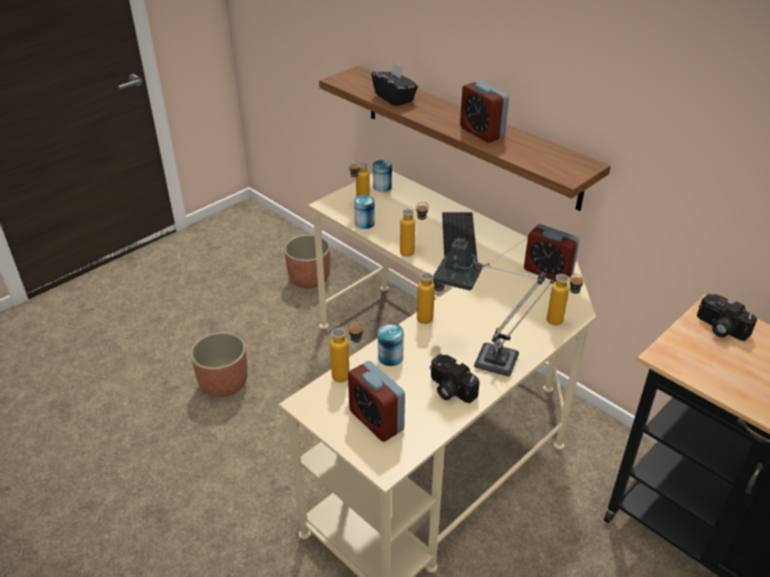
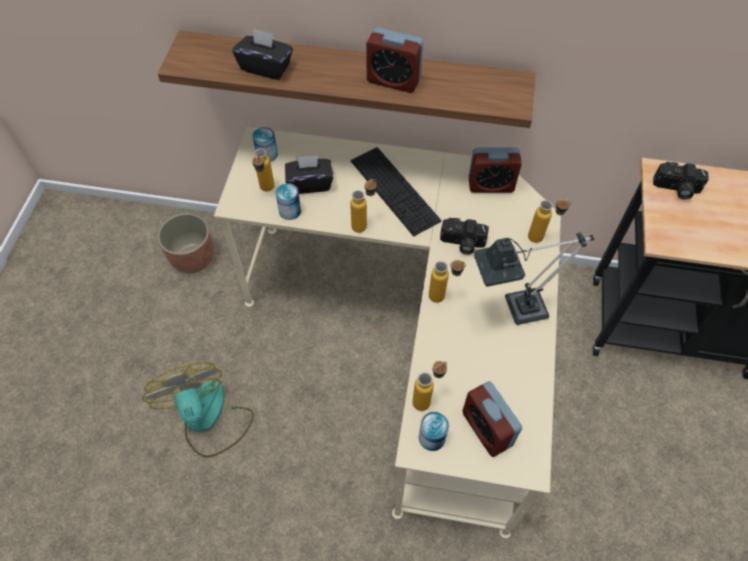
camera: 35 degrees left, 20 degrees up
(223, 383) = (208, 419): planter -> fan
(376, 420) = (487, 429): alarm clock -> alarm clock turned 45 degrees clockwise
(390, 357) = (443, 355): can -> can (432, 437)
(396, 214) = (310, 184): none -> black tissue box
(449, 389) = (514, 359): camera -> camera (462, 243)

